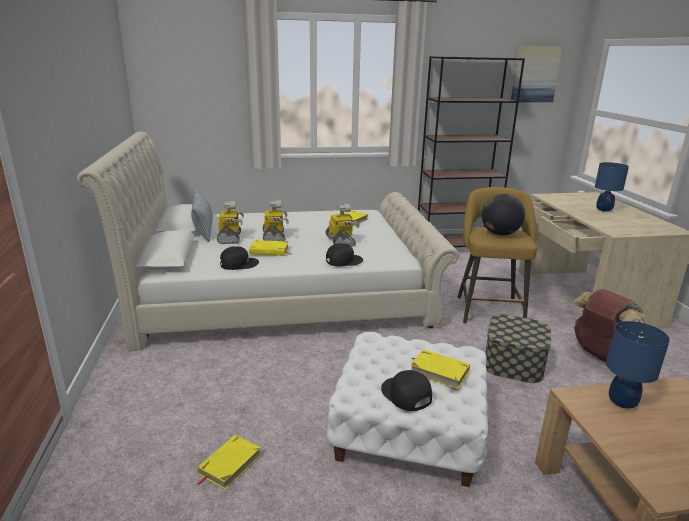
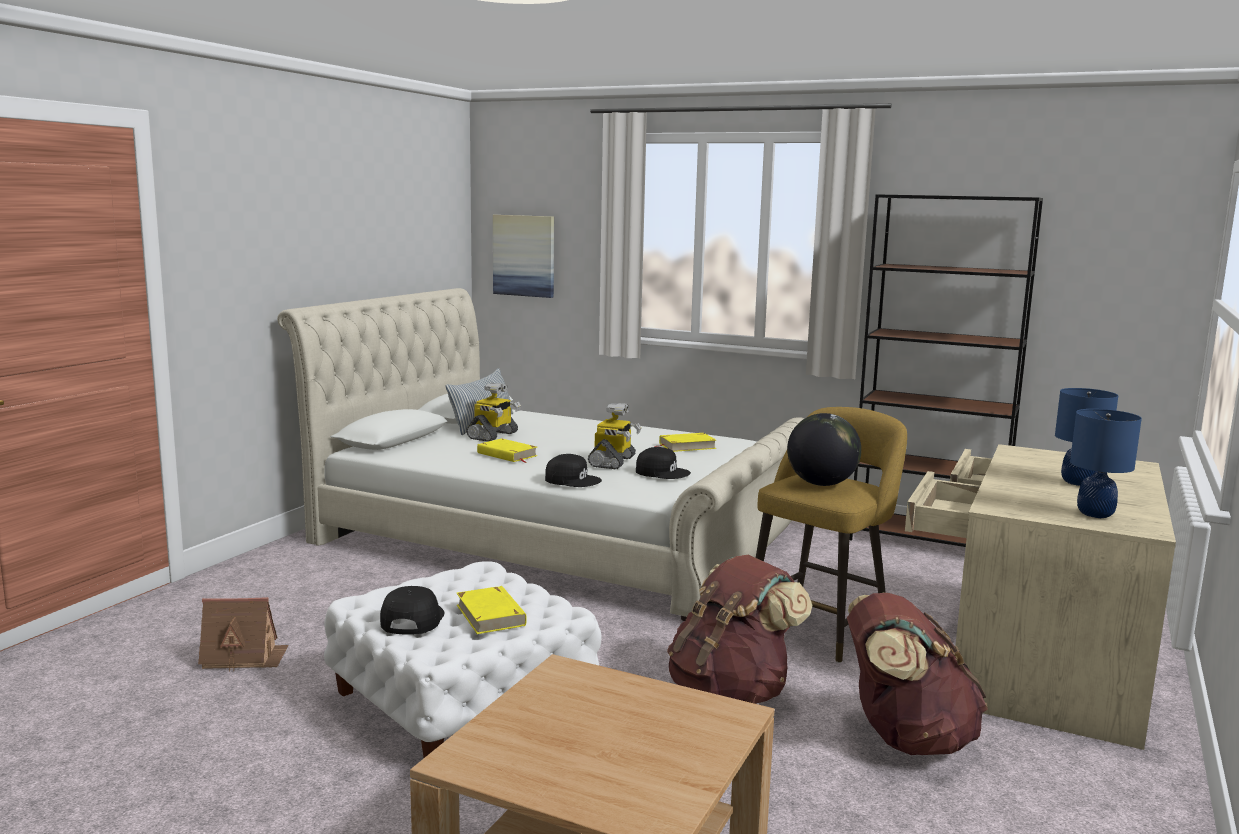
camera: 35 degrees right, 10 degrees down
(229, 464) = (244, 657): yellow book -> toy house
(239, 263) = (449, 459): black cap -> black cap (662, 472)
(274, 237) = (544, 443): toy robot -> none
(513, 363) = (731, 692): storage box -> brown backpack
(535, 74) = (1109, 229): picture -> picture (524, 255)
(621, 402) = (610, 693): blue table lamp -> blue table lamp (1095, 514)

